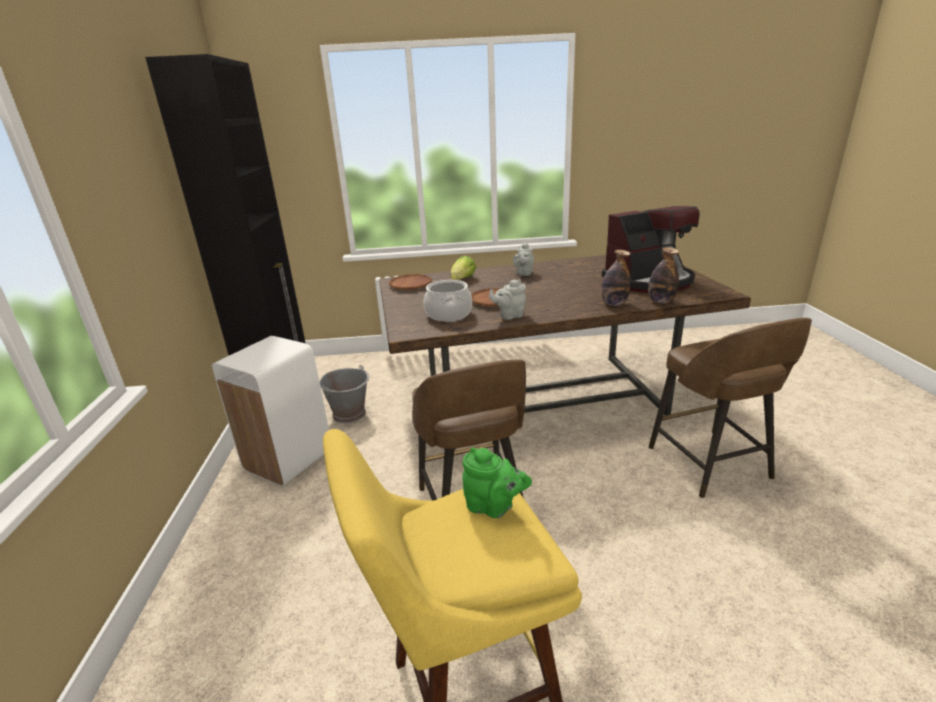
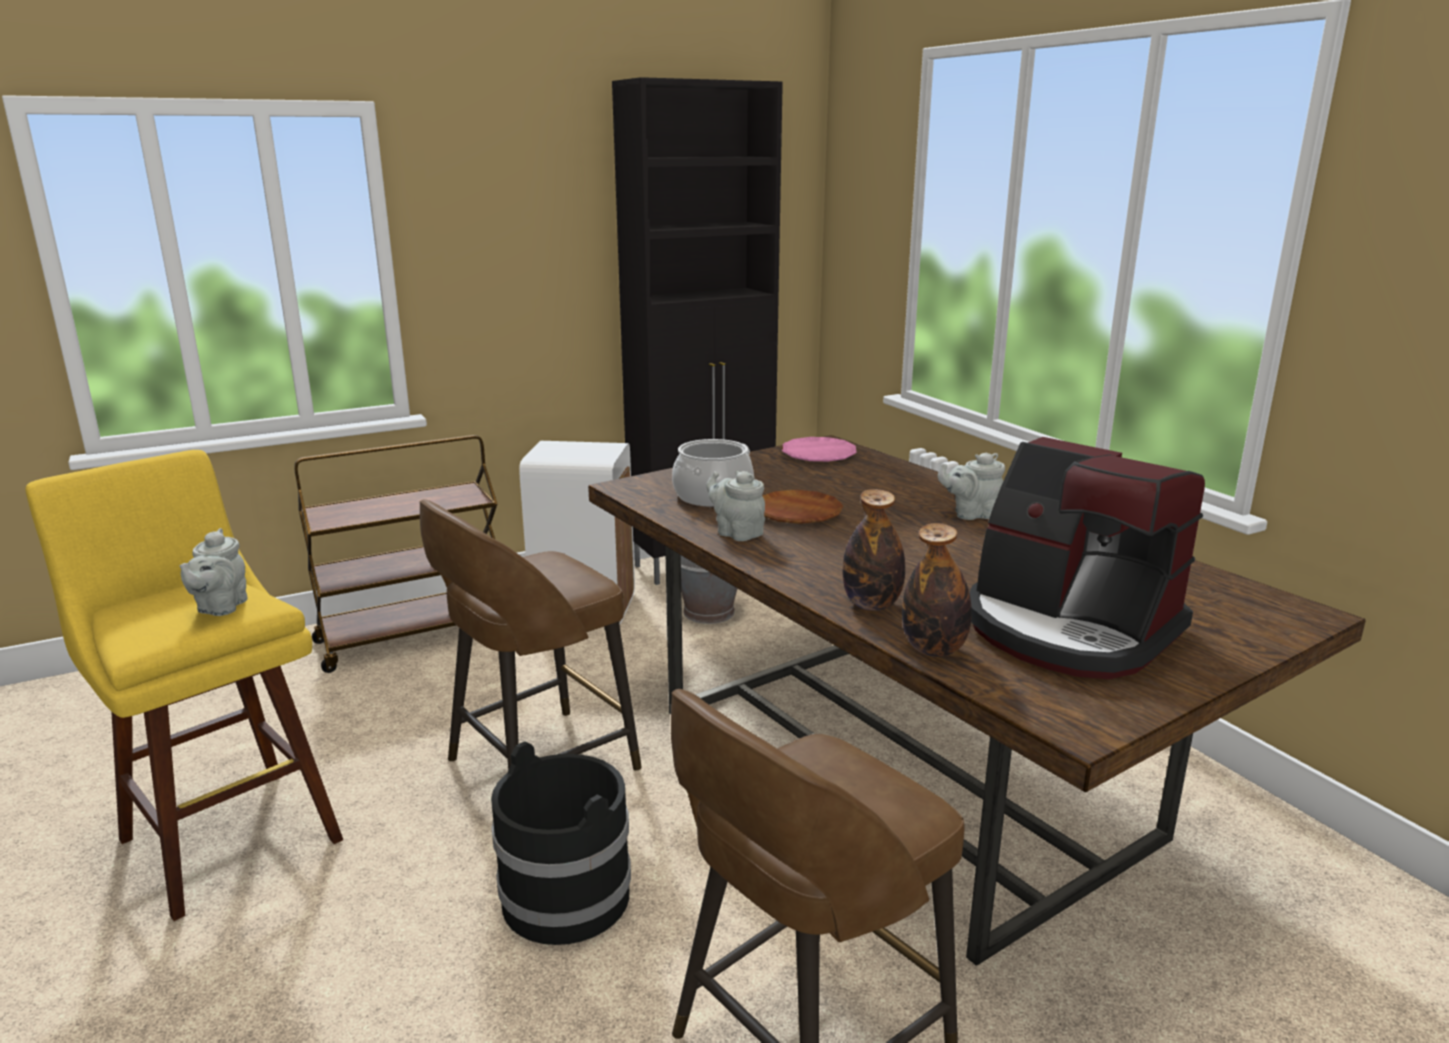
camera: 65 degrees right, 5 degrees down
(238, 556) = (414, 636): none -> brown cart
(410, 285) = (818, 455): brown plate -> pink plate
(463, 279) = (882, 479): lettuce -> none
(493, 507) = (220, 607): green teapot -> grey teapot
(601, 516) = (567, 897): none -> black bucket

